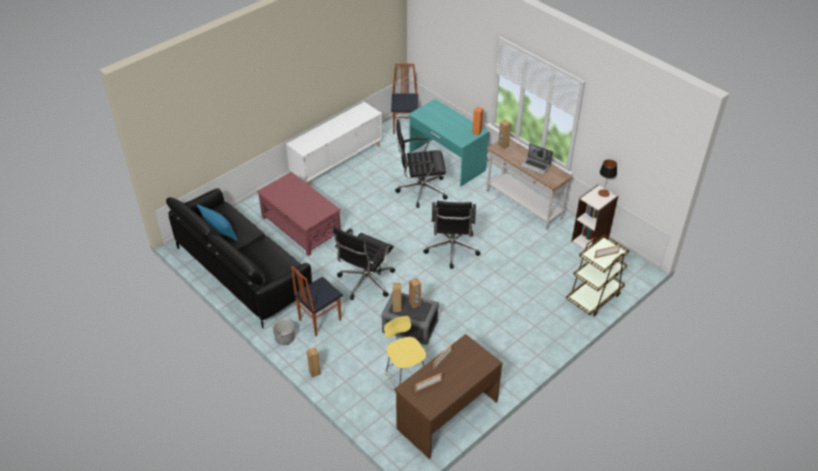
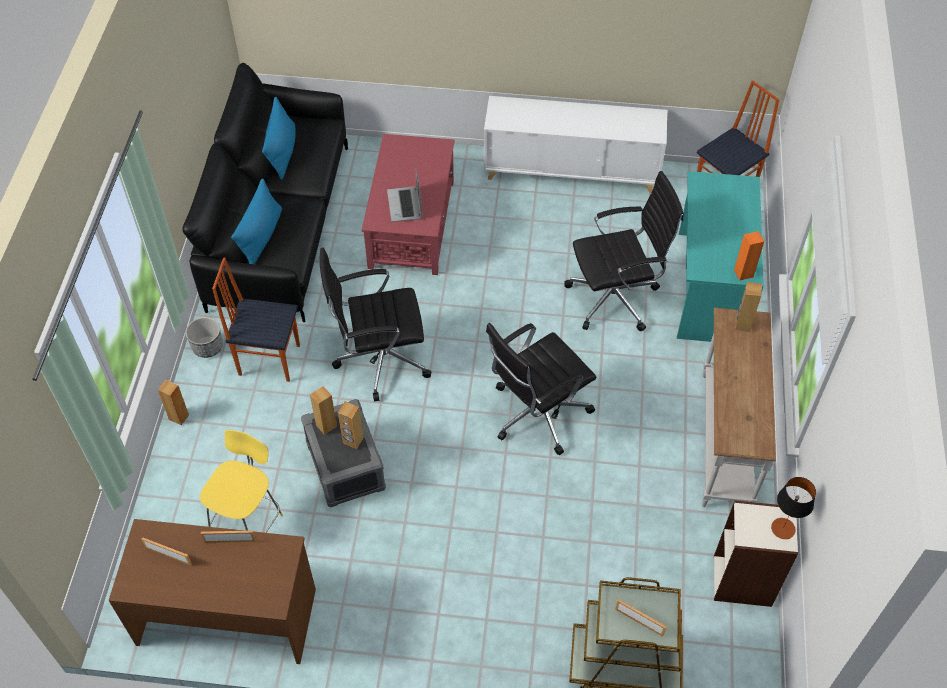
camera: 50 degrees right, 10 degrees up
(264, 266) = (261, 236): none -> blue pillow
(420, 190) = (616, 298): black office chair -> black office chair turned 120 degrees clockwise
(536, 166) = (744, 395): laptop -> laptop (405, 205)

